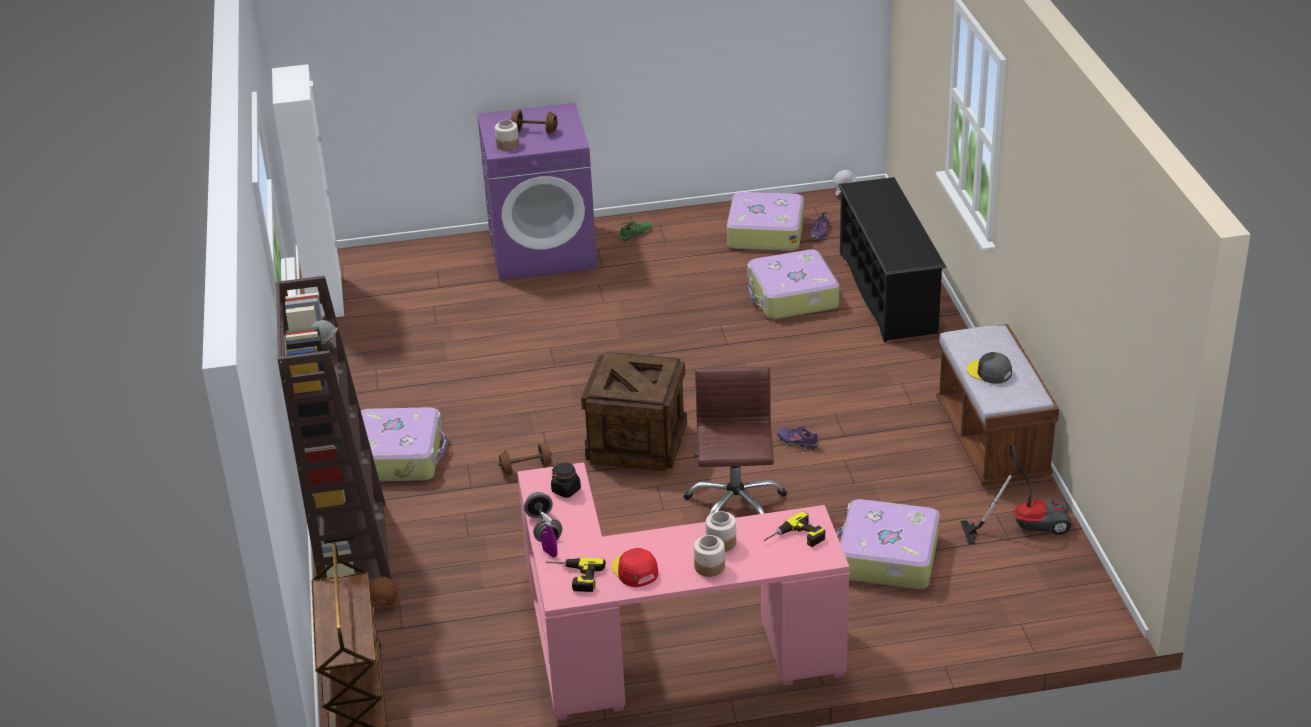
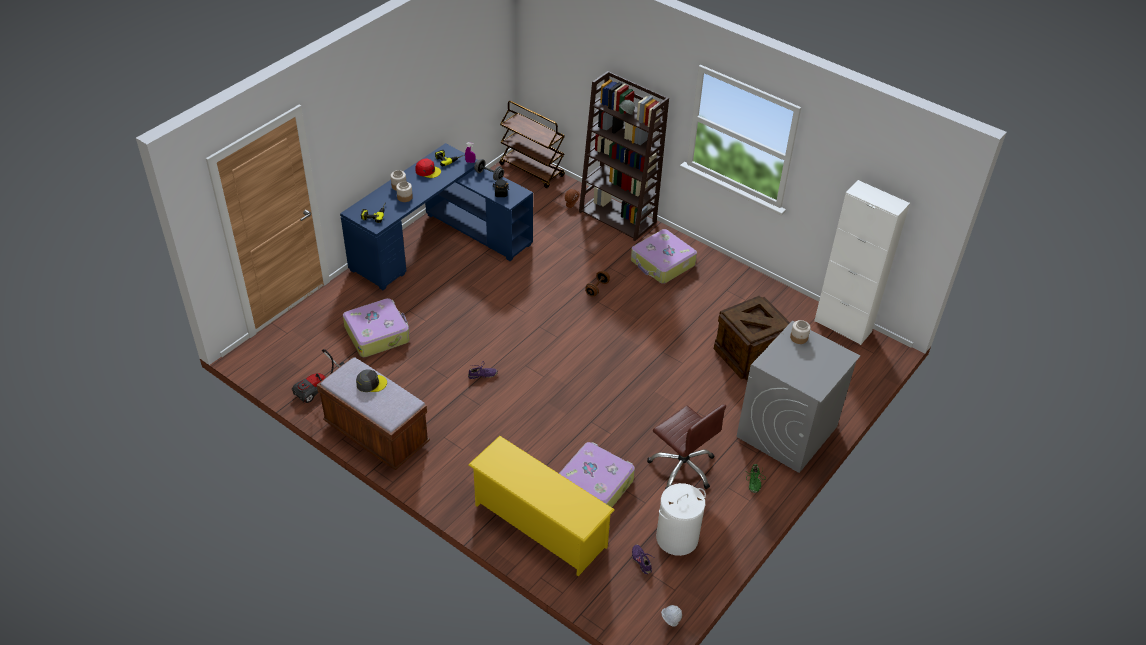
camera: 135 degrees right, 10 degrees up
(534, 131) = (802, 358): brown dumbbell -> none
(543, 250) = (787, 432): purple washing machine -> grey washing machine
(635, 443) = (563, 330): crate -> crate (750, 355)
(658, 651) = (438, 242): pink desk -> blue desk
(735, 506) = (476, 322): brown office chair -> brown office chair (682, 467)
(765, 232) = (677, 538): suitcase -> white laundry basket
(887, 292) = (539, 525): black shoe rack -> yellow shoe rack

